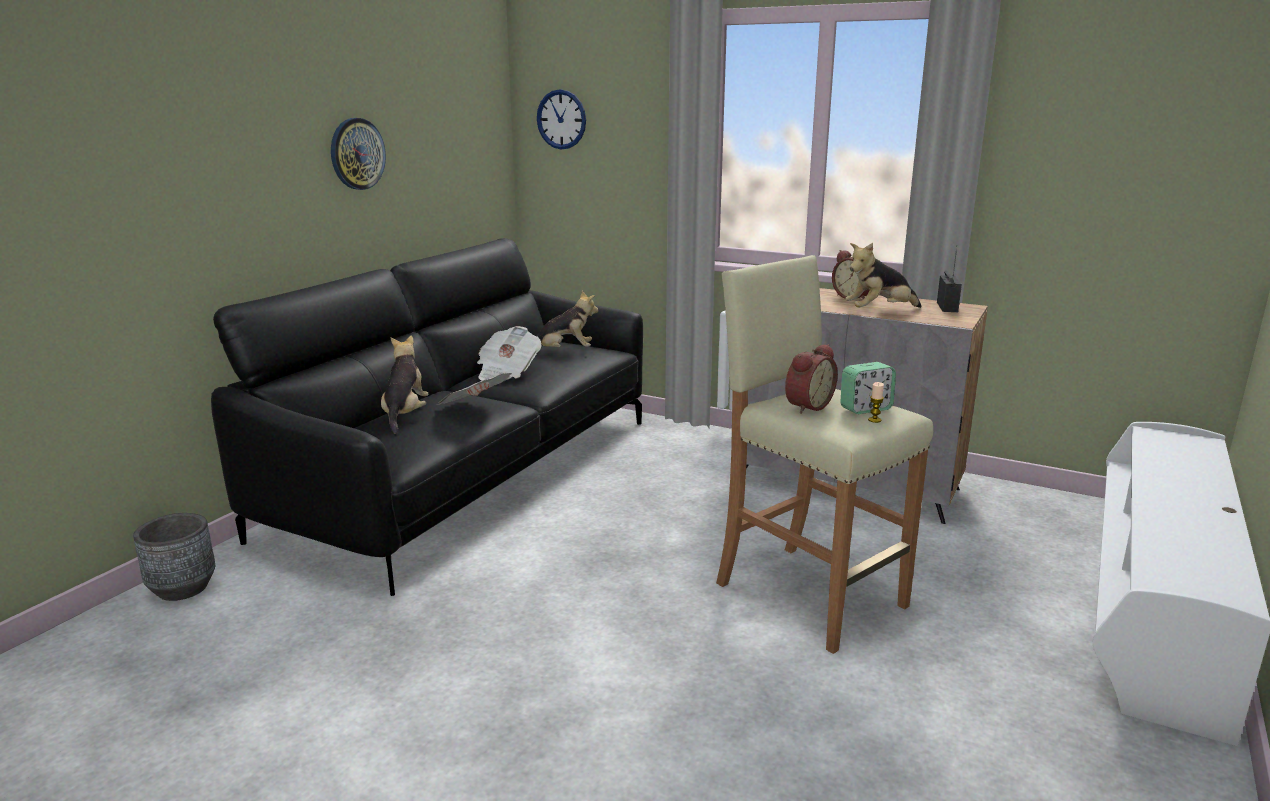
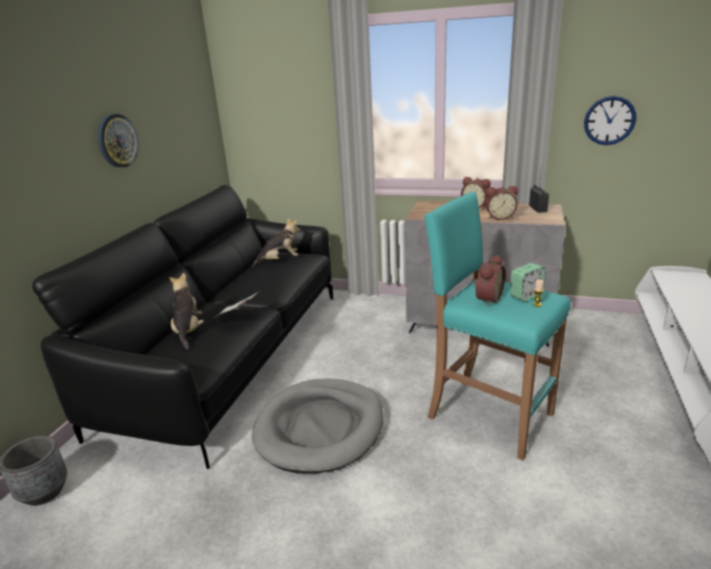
camera: 10 degrees left, 5 degrees up
(507, 372) = (247, 282): newspaper -> none
(559, 573) = (320, 428): none -> grey dog bed
(561, 119) = (254, 98): wall clock -> wall clock (609, 120)
(808, 594) = (488, 415): beige stool -> turquoise stool
(879, 312) = (499, 217): plush toy -> alarm clock

